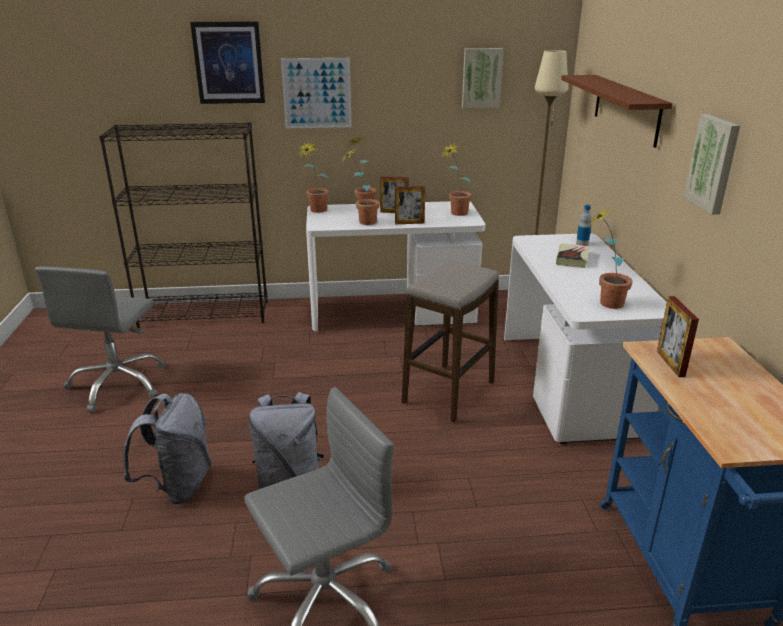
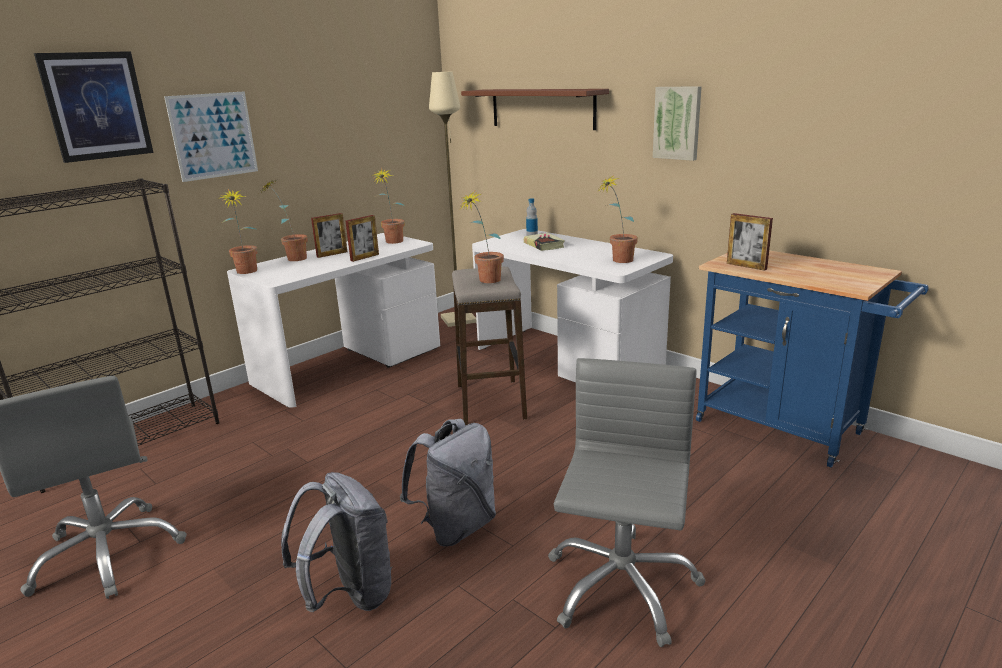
camera: 40 degrees left, 5 degrees down
(362, 222) = (316, 268): potted plant -> potted plant (485, 281)
(481, 78) = (373, 106): picture -> none

